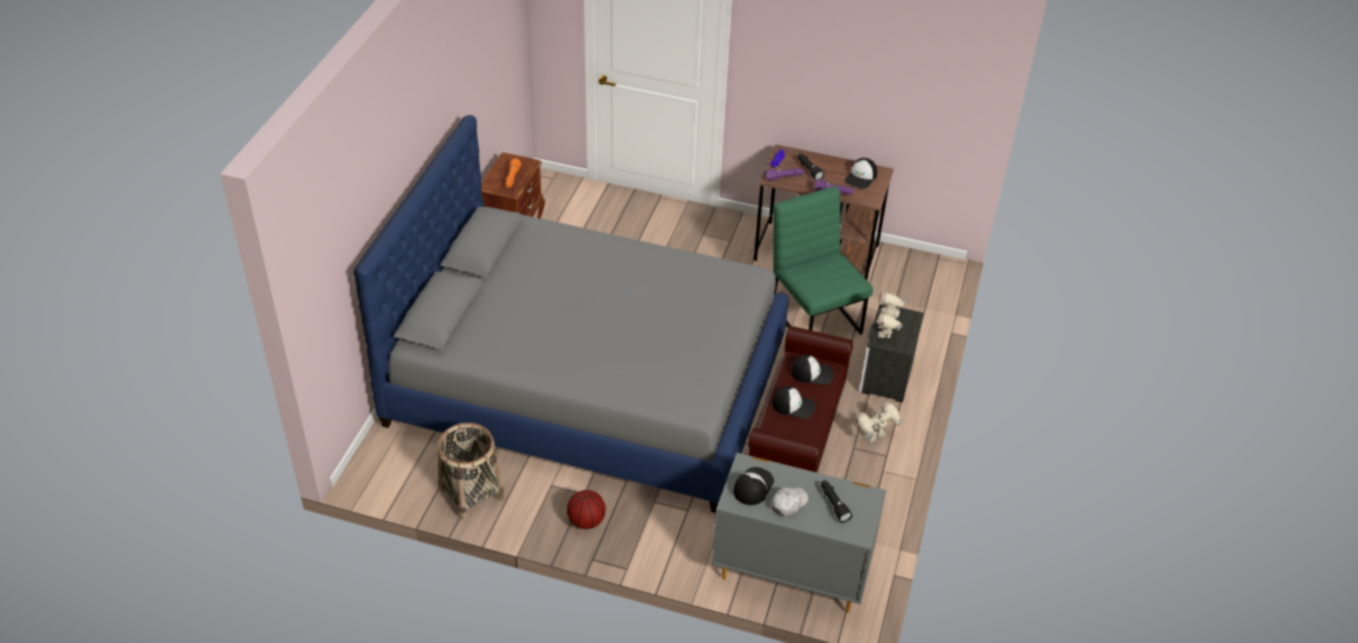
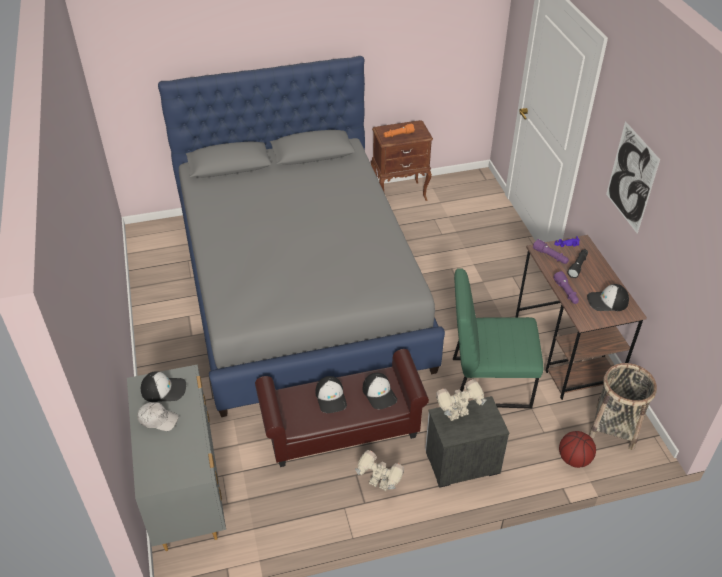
camera: 60 degrees right, 0 degrees up
(471, 494) = (155, 283): basket -> basket (614, 427)
(586, 521) = (166, 348): basketball -> basketball (574, 459)
(814, 316) = (488, 382): green chair -> green chair turned 120 degrees counterclockwise
(820, 68) = (631, 178): none -> picture
(834, 504) = (174, 450): black flashlight -> none

